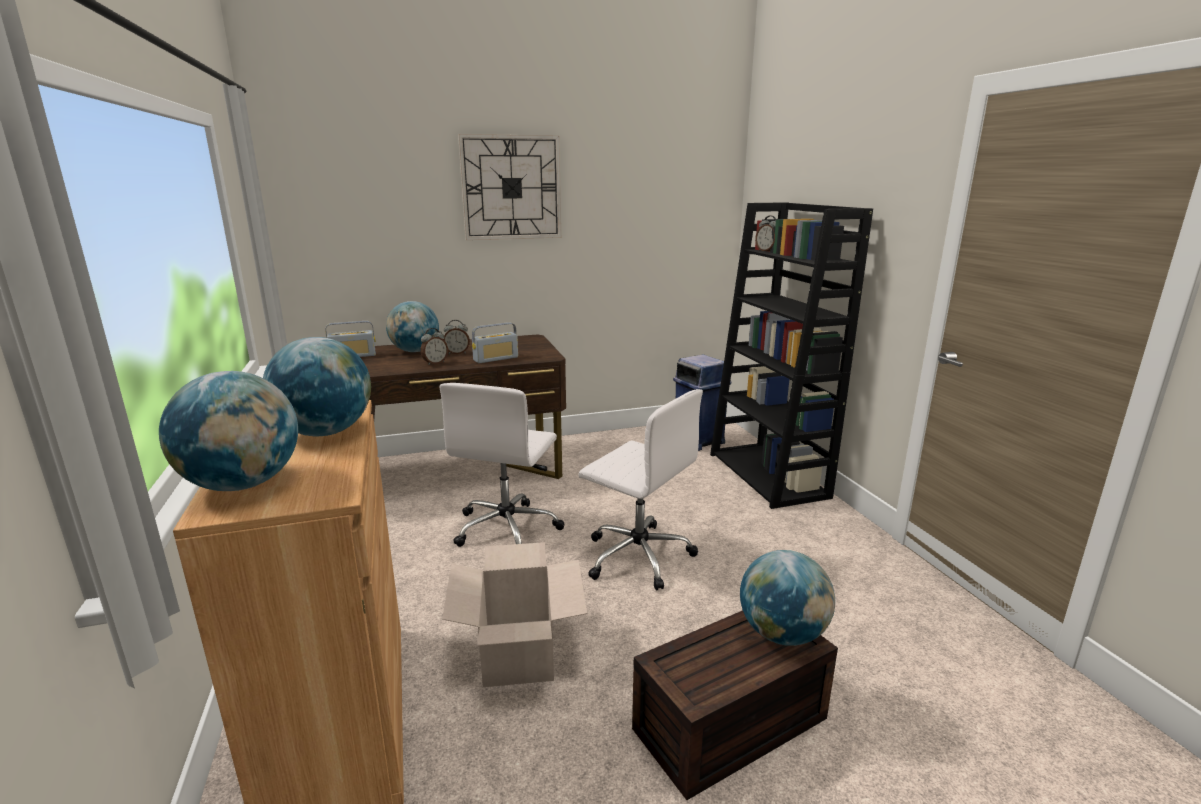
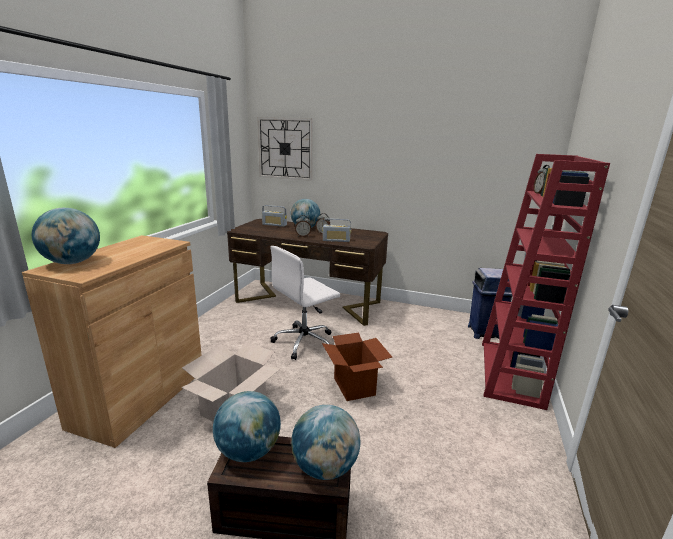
camera: 35 degrees right, 0 degrees up
(325, 432) = (141, 250): globe -> globe (249, 451)
(511, 188) = (380, 135): wall clock -> wall clock (285, 148)
(637, 555) = (354, 386): white office chair -> cardboard box
(769, 475) = (511, 373): black bookcase -> red bookcase

